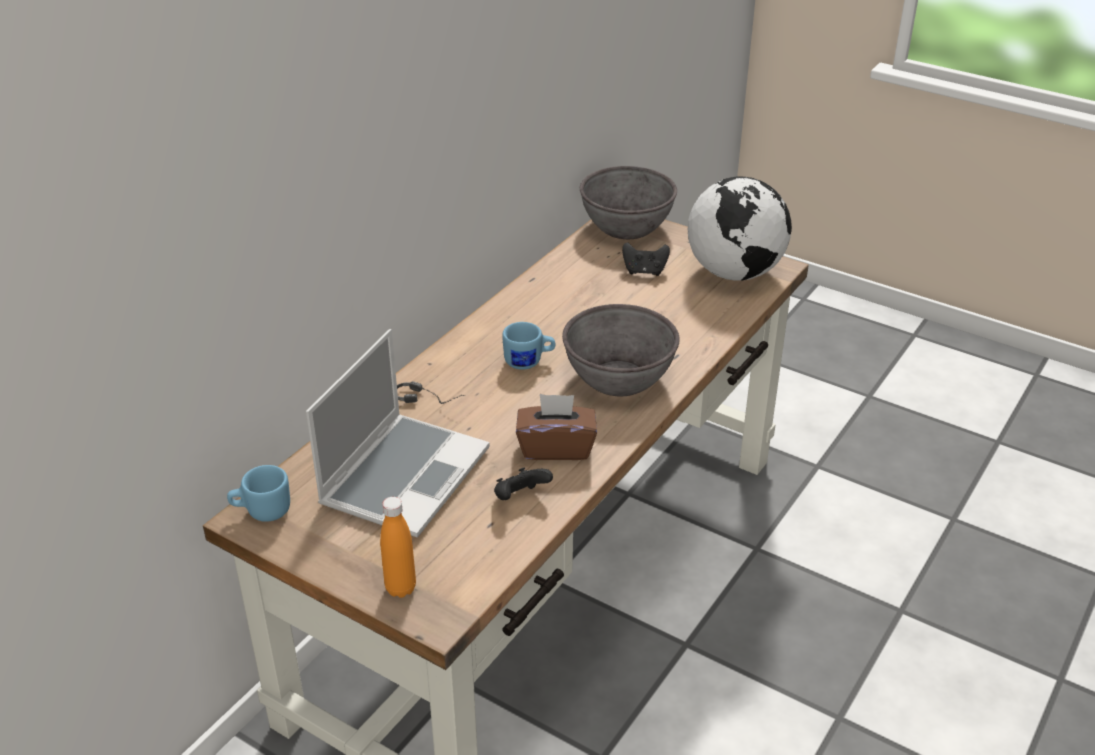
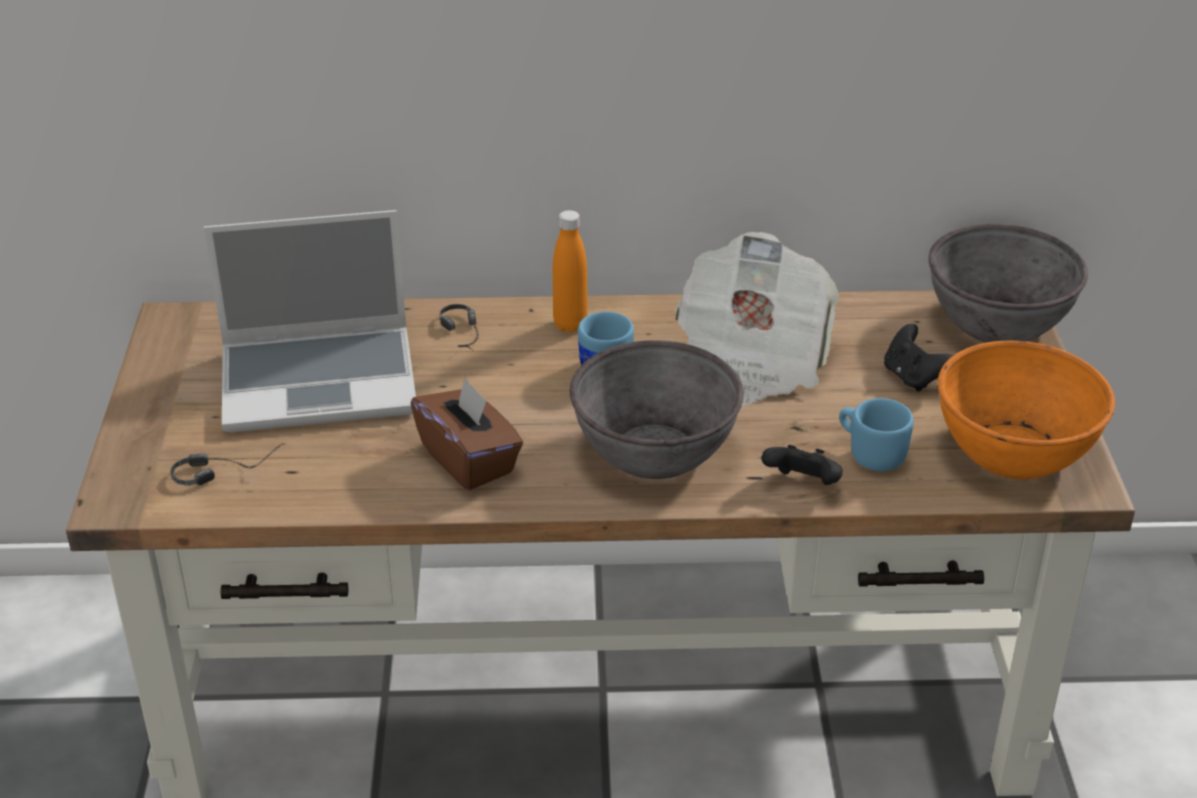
camera: 55 degrees right, 0 degrees up
(262, 511) = (189, 324): blue mug -> blue mug (870, 454)
(400, 588) = (143, 457): orange bottle -> orange bottle (570, 325)
(457, 551) = (229, 468): none -> headphones
(520, 498) = (354, 473): black game controller -> black game controller (803, 485)
(571, 310) = (753, 358): none -> newspaper
(734, 272) = (1014, 451): globe -> orange bowl

